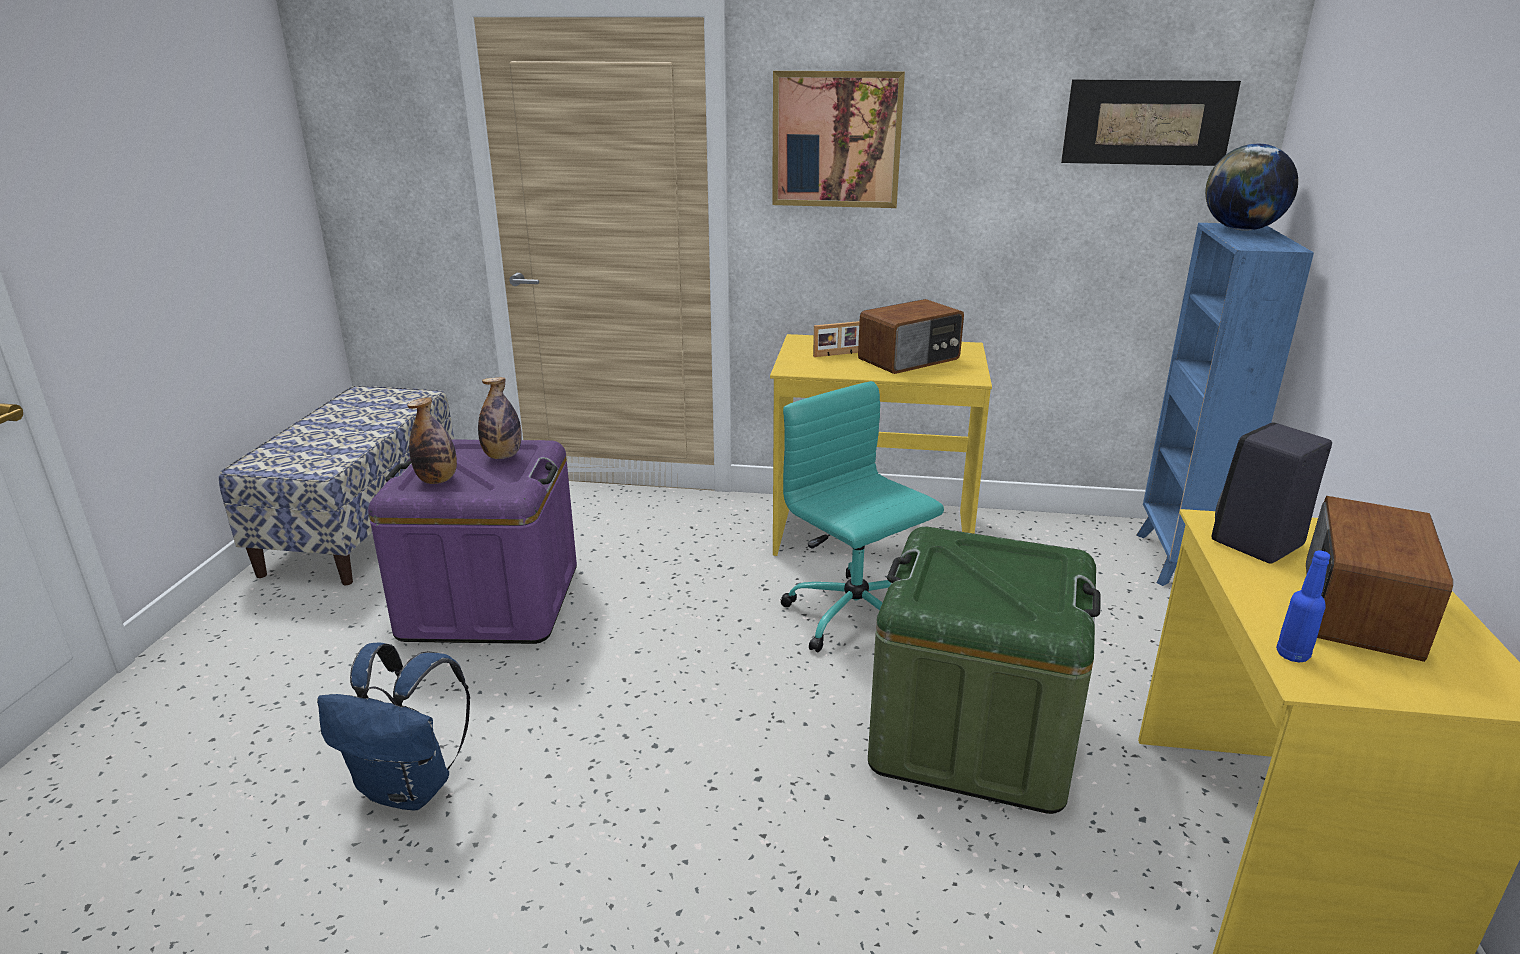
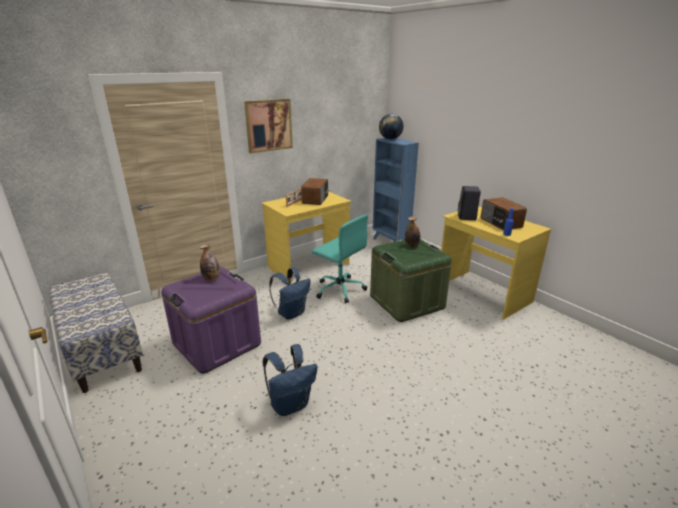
camera: 45 degrees left, 0 degrees up
(437, 480) = (203, 296): bottle -> bottle (412, 245)
(684, 614) = (291, 313): none -> blue backpack
(856, 616) = (339, 289): turquoise office chair -> turquoise office chair turned 150 degrees counterclockwise
(1147, 122) = (356, 110): picture -> none

